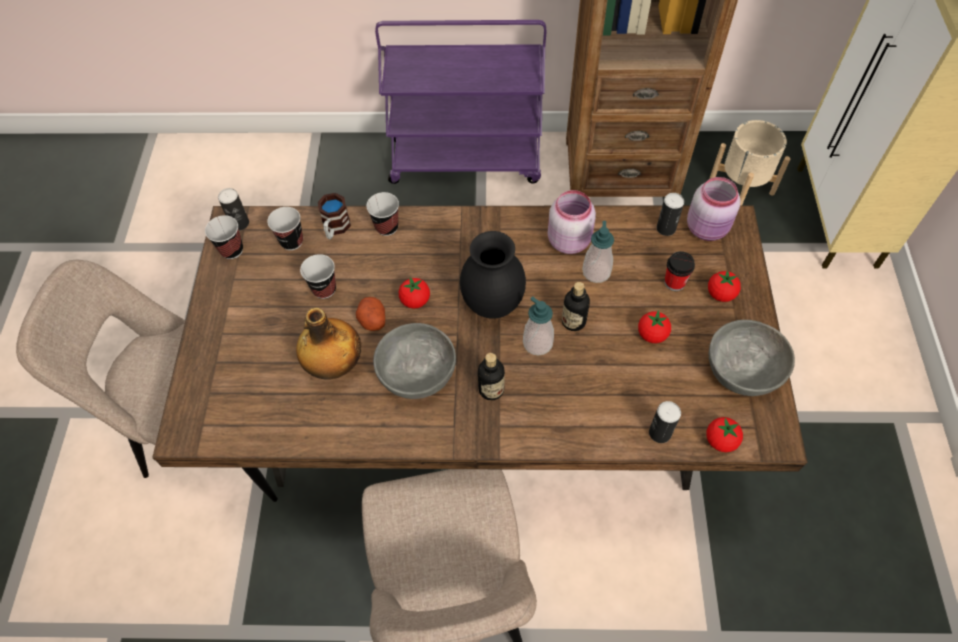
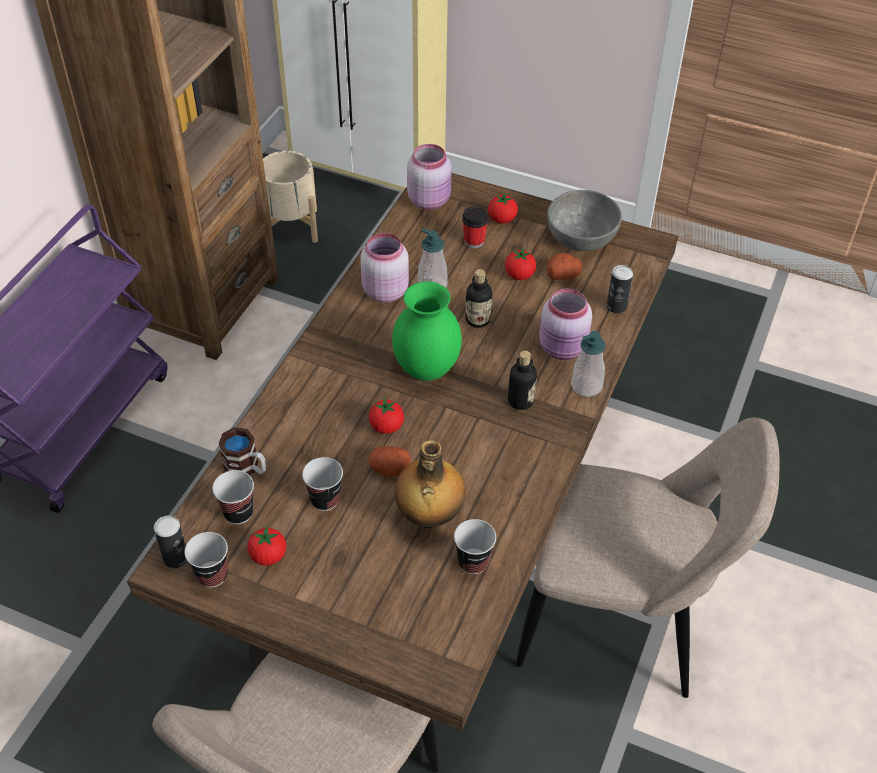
camera: 70 degrees left, 10 degrees down
(386, 227) = (275, 422): cup -> cup (473, 562)
(416, 372) = (473, 451): grey bowl -> none
(493, 306) = (428, 369): black vase -> green vase
(537, 343) = (487, 352): soap dispenser -> soap dispenser (586, 386)
(575, 403) = (563, 348): none -> pink jar
(666, 228) = (412, 224): can -> none
(675, 371) = (563, 275): none -> potato
(720, 440) = (639, 274): tomato -> tomato (268, 556)

